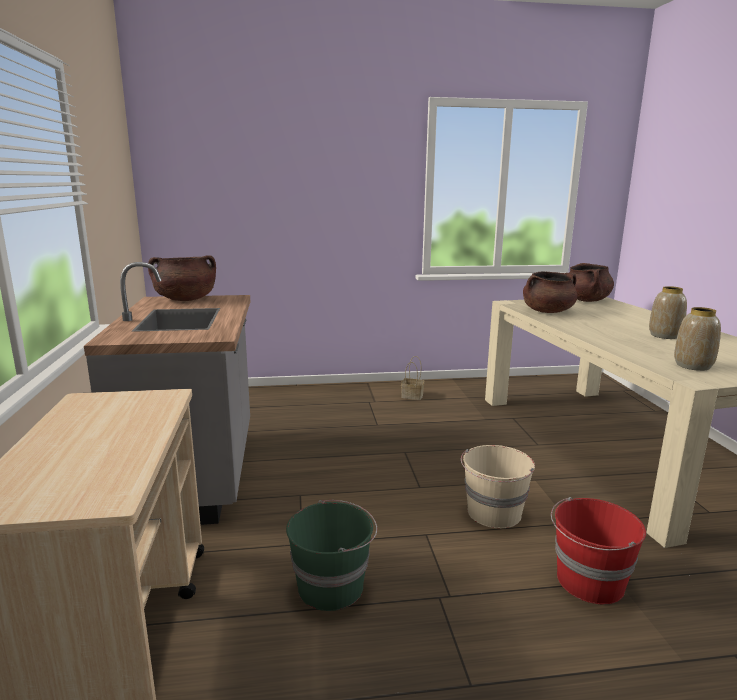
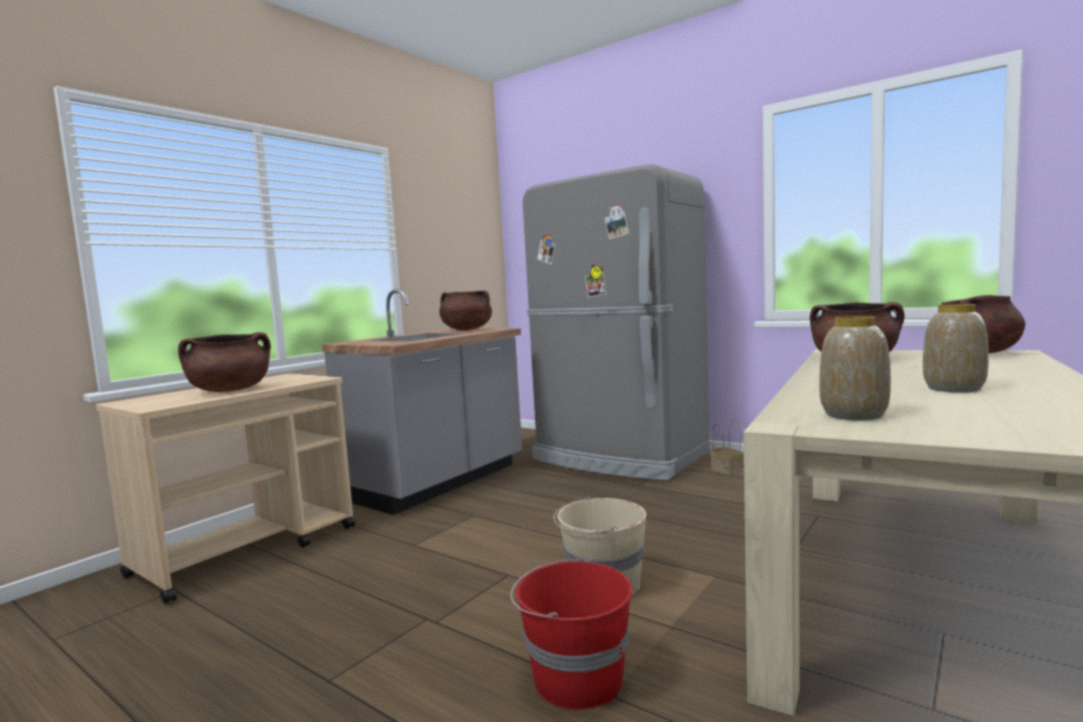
camera: 45 degrees right, 10 degrees down
(109, 441) = (230, 390): none -> brown cooking pot
(320, 403) = (619, 457): none -> grey fridge
(332, 586) = (378, 577): green bucket -> none

